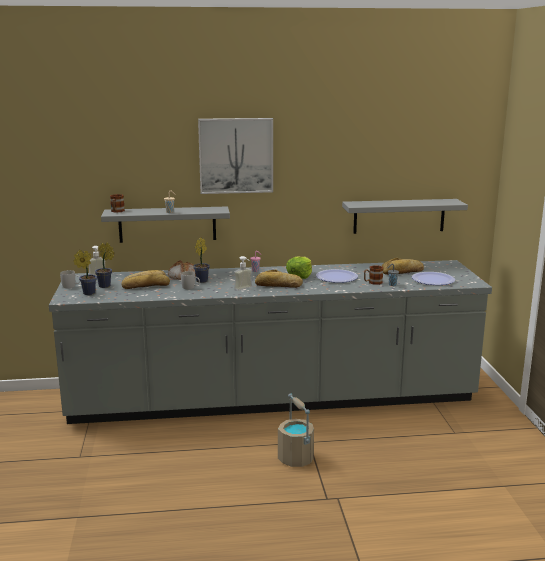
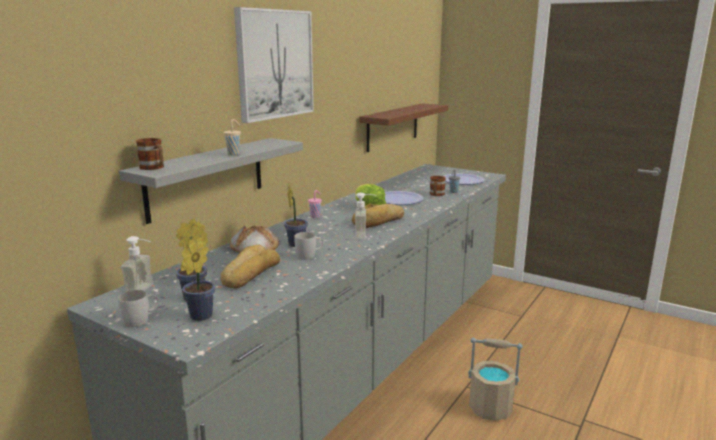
camera: 50 degrees left, 0 degrees up
(399, 216) = (392, 126): grey shelf -> brown shelf
(403, 272) = (425, 181): bread -> none

